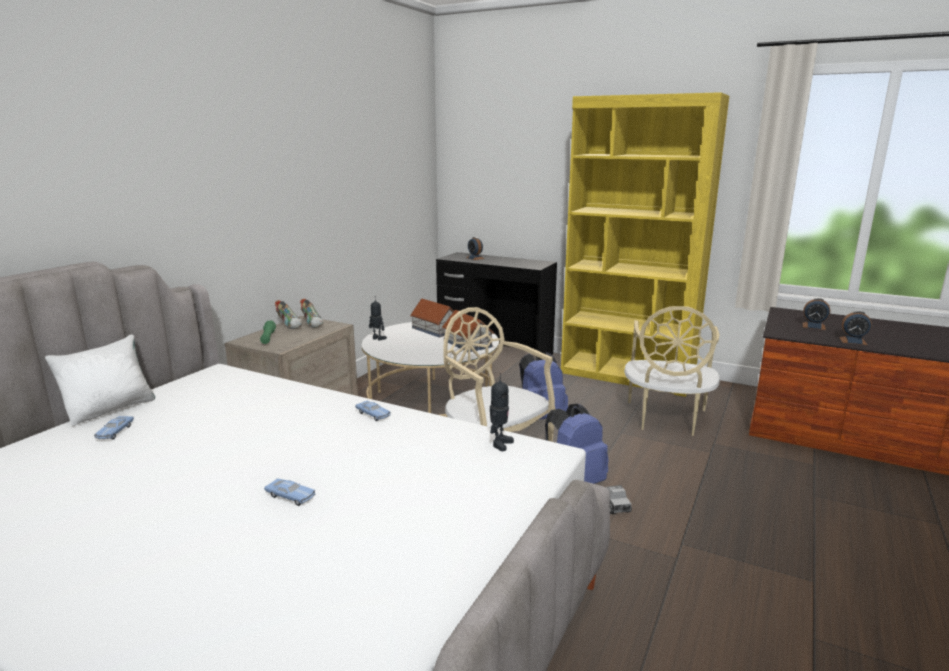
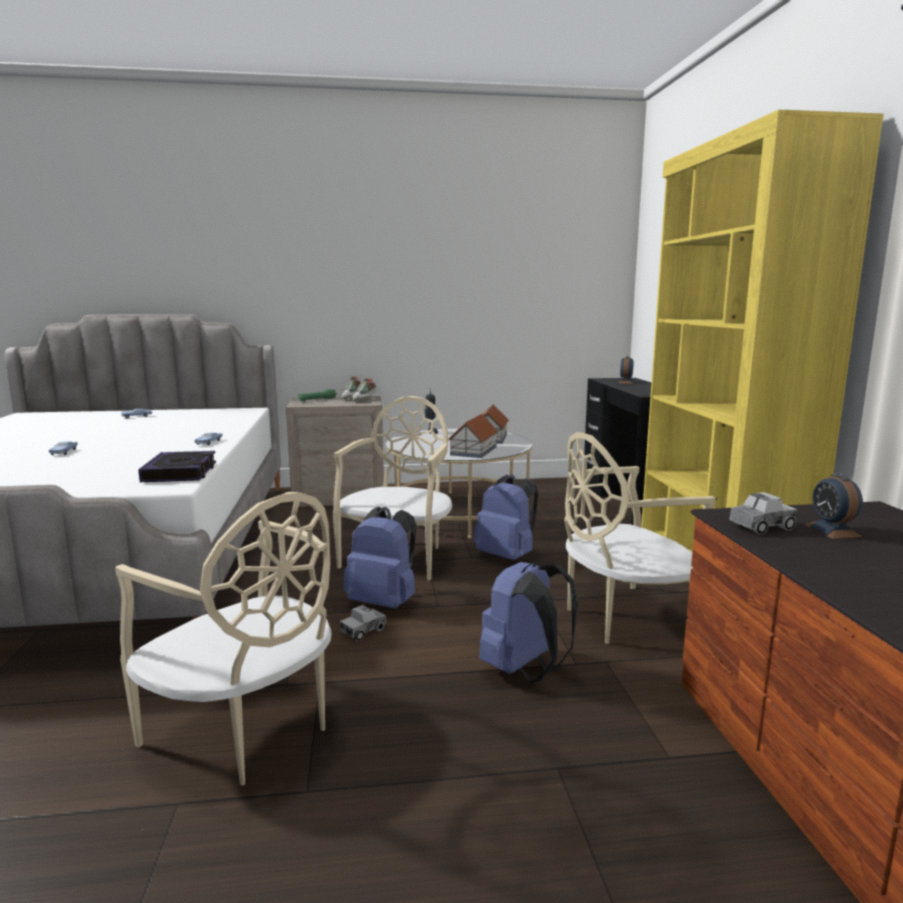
camera: 55 degrees right, 5 degrees down
(111, 409) = (168, 410): white pillow -> none
(500, 444) = (180, 472): toy robot -> book
(709, 469) = (524, 670): none -> blue backpack
(734, 590) = (246, 730): none -> beige chair
(802, 333) = (761, 527): none -> toy truck
(853, 341) = (810, 559): alarm clock -> none

